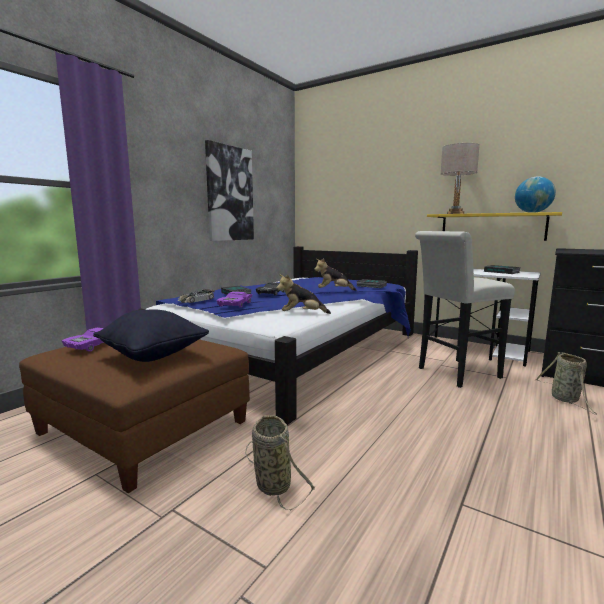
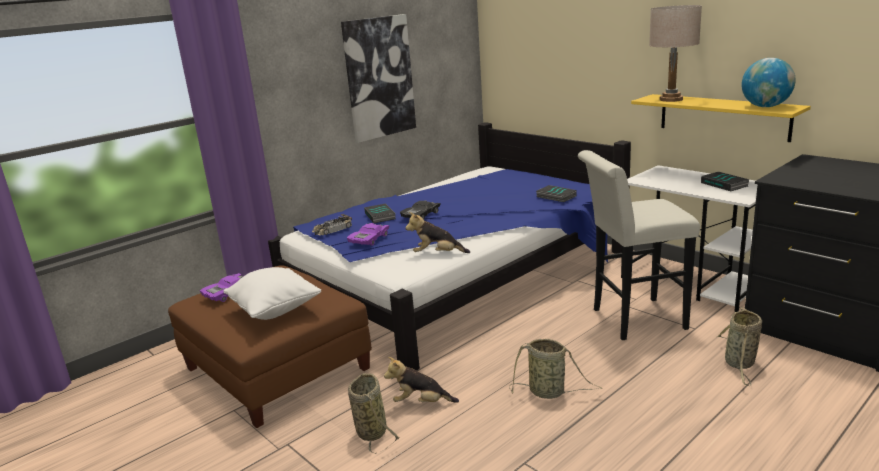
camera: 15 degrees right, 10 degrees up
(153, 355) = (275, 310): black pillow -> white pillow
(333, 291) = (497, 210): plush toy -> plush toy (421, 403)
(432, 431) = (549, 392): none -> basket

